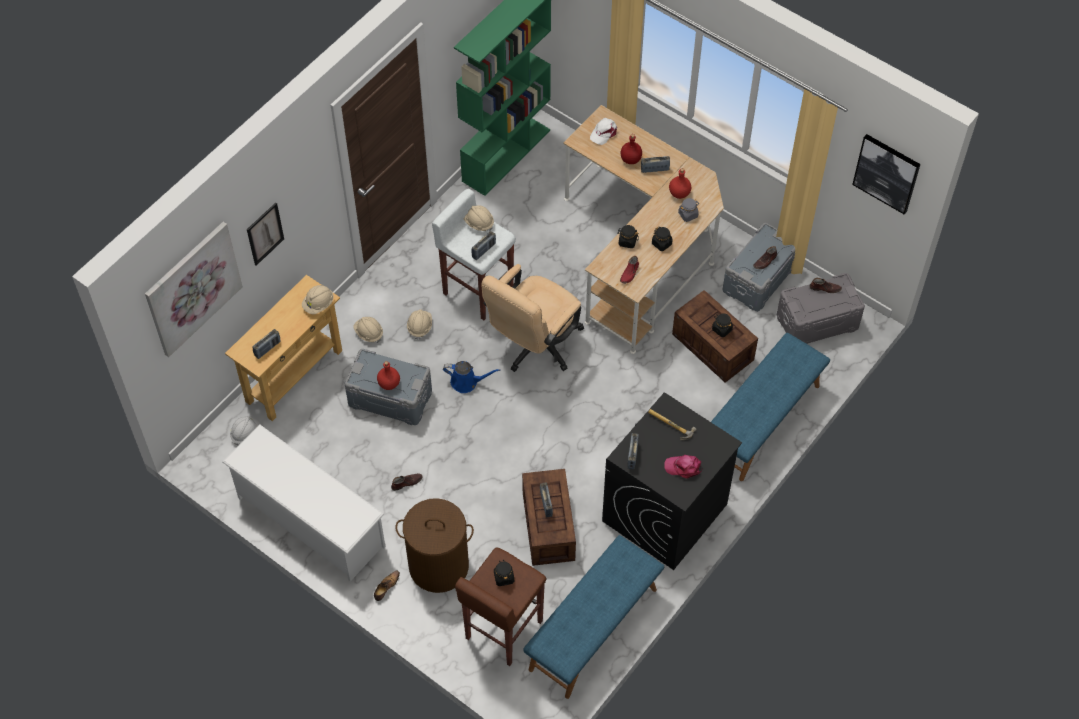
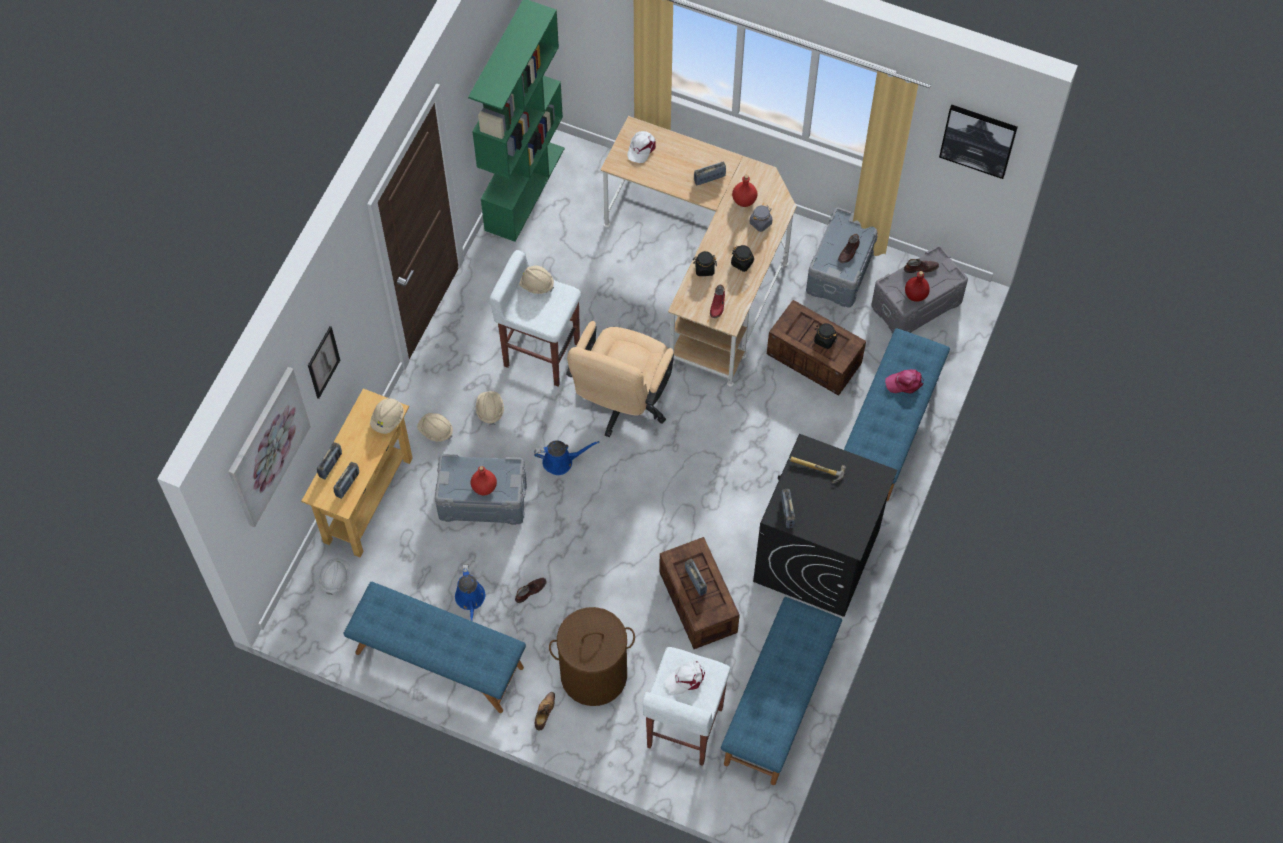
camera: 15 degrees left, 5 degrees up
(310, 521) = (438, 660): white shoe rack -> blue bench
(353, 477) = (470, 599): none -> blue watering can
(484, 250) = (551, 315): radio -> radio (330, 465)
(502, 630) = (683, 728): brown stool -> white stool
(504, 577) = (686, 678): black jar -> white cap
(631, 159) = (680, 173): red bottle -> red bottle (916, 295)
(683, 467) = (845, 512): pink cap -> pink cap (905, 383)

